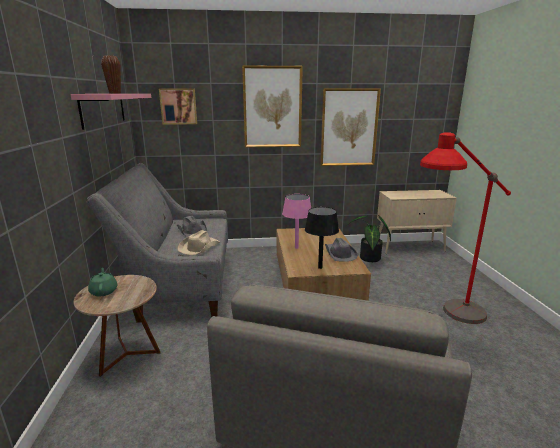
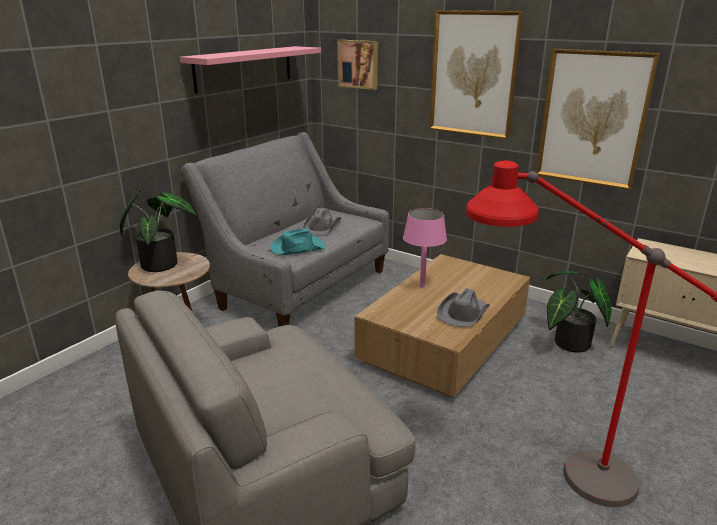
camera: 40 degrees right, 5 degrees up
(104, 291) = (163, 263): green teapot -> potted plant
(115, 93) = (241, 53): brown vase -> none
(199, 247) = (297, 248): beige hat -> turquoise hat
(320, 267) = (407, 319): black table lamp -> none

